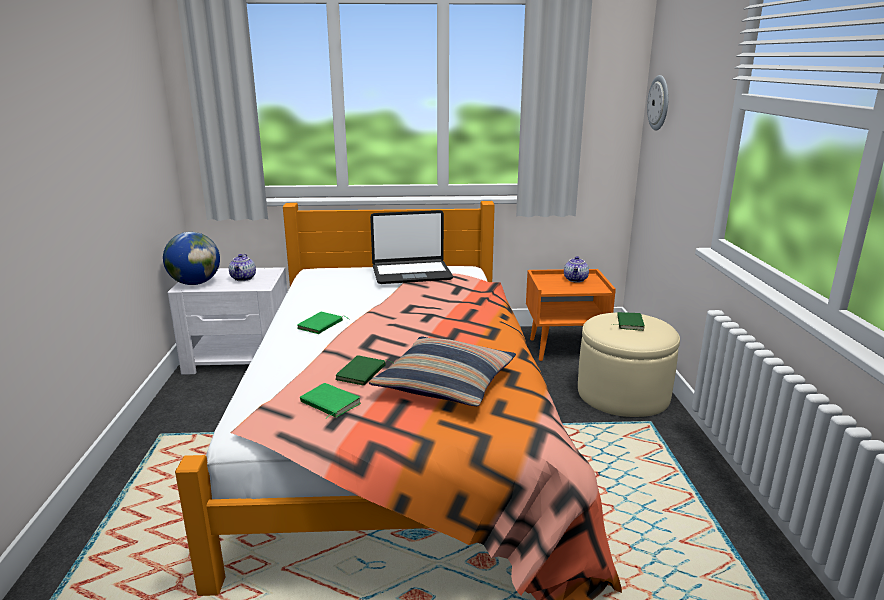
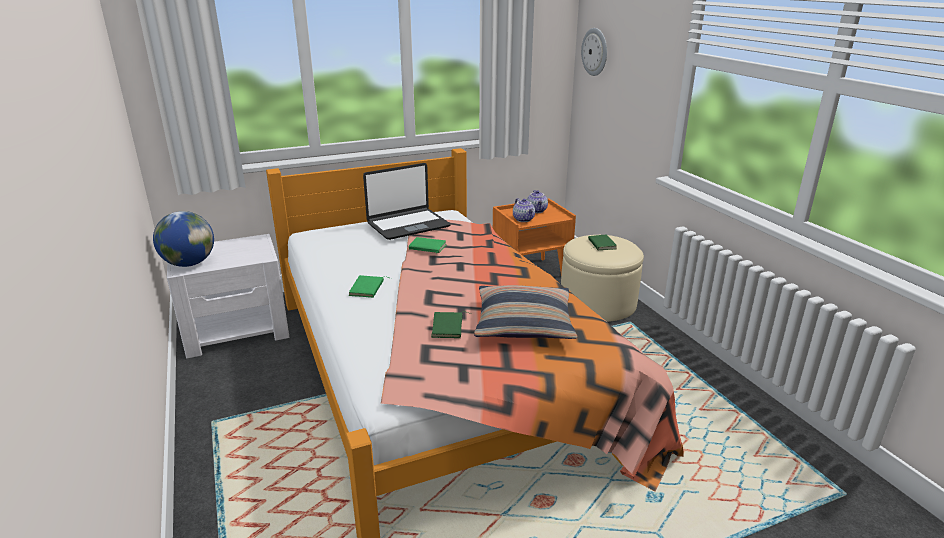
camera: 20 degrees left, 5 degrees up
(244, 278) = (237, 251): teapot -> teapot (524, 219)
(328, 404) = (444, 360): green book -> green book (427, 248)

